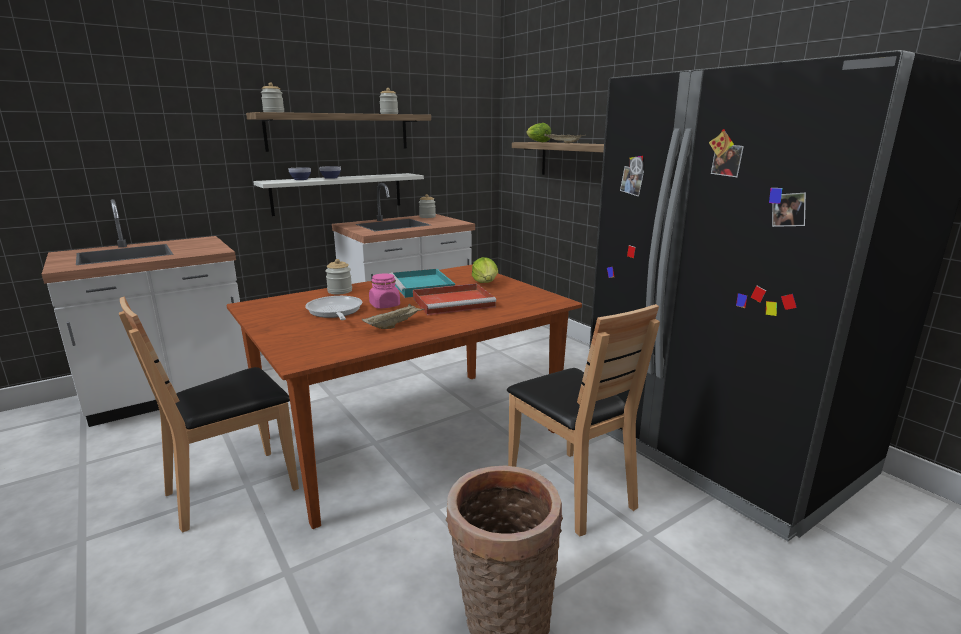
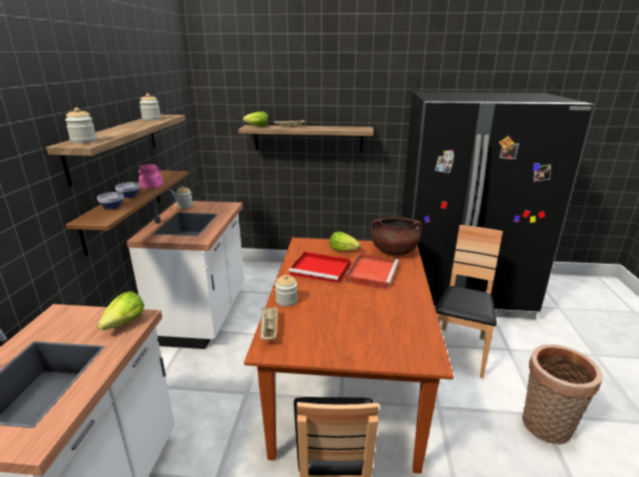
camera: 50 degrees left, 5 degrees up
(207, 250) = (125, 323): none -> lettuce
(335, 312) = (339, 318): frying pan -> none
(338, 193) = (124, 208): white shelf -> brown shelf
(385, 305) = (347, 295): pink jar -> pink jar (152, 186)
(394, 325) = (395, 306): beige tray -> beige tray (269, 330)
(422, 286) = (321, 270): turquoise tray -> red tray
(529, 299) = (394, 251): none -> brown cooking pot
(571, 490) = (458, 351): brown chair -> brown chair turned 75 degrees counterclockwise

